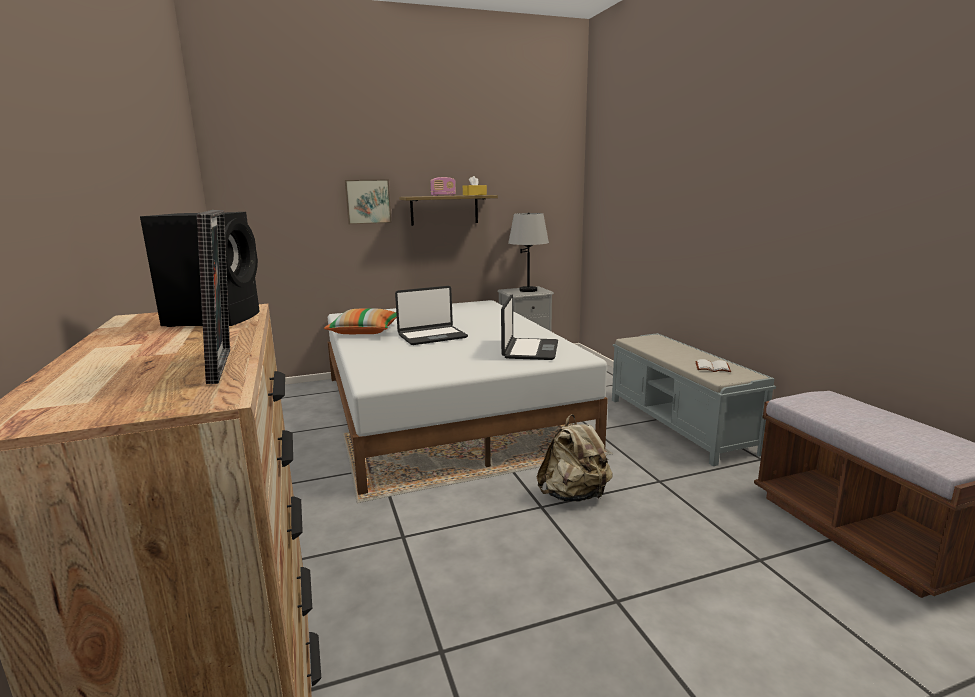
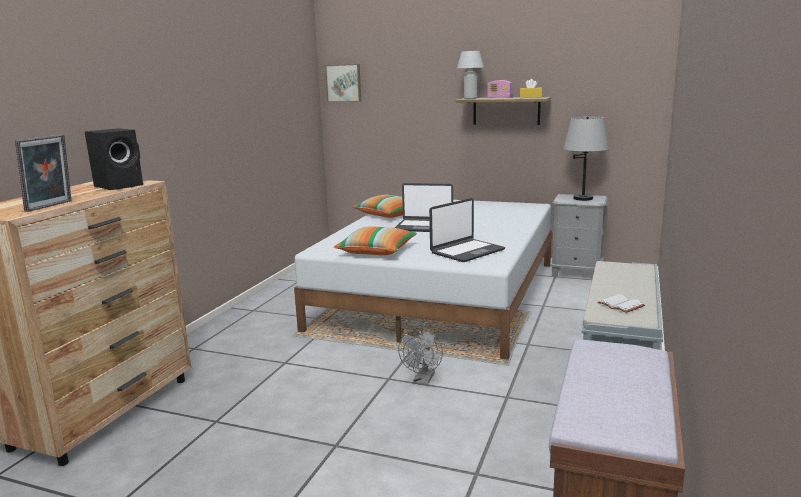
camera: 40 degrees right, 0 degrees up
(368, 201) = (436, 102): picture -> picture (344, 83)
(416, 196) = (470, 98): none -> white table lamp
(445, 369) = (376, 251): none -> pillow
(574, 495) = (423, 381): beige backpack -> grey fan

